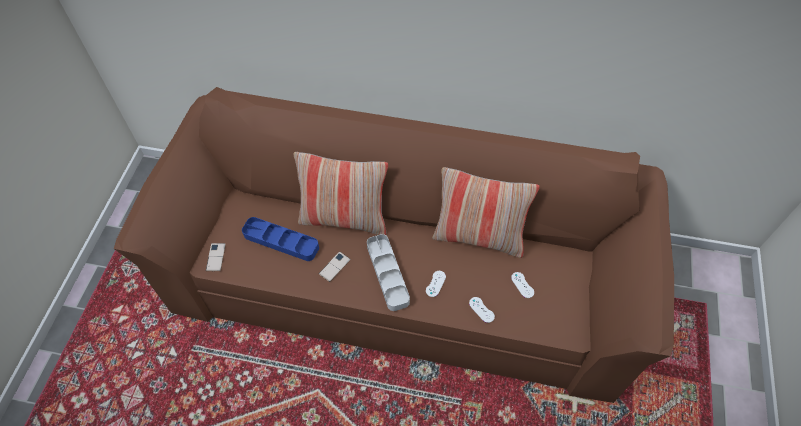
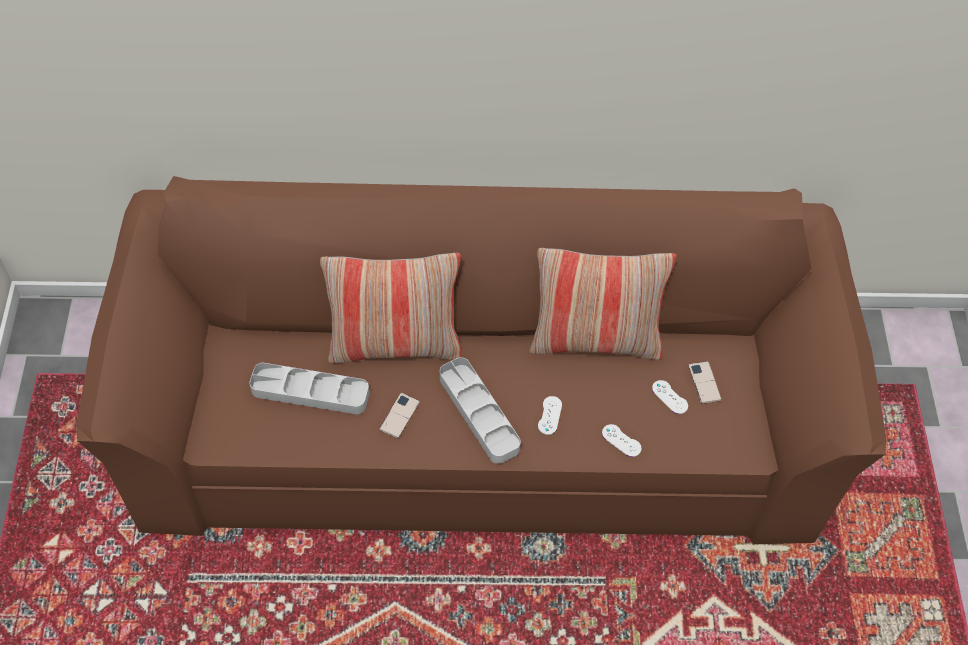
camera: 15 degrees left, 0 degrees up
(216, 257) = (217, 431): phone -> phone (704, 382)
(281, 241) = (310, 392): blue tray -> grey tray

